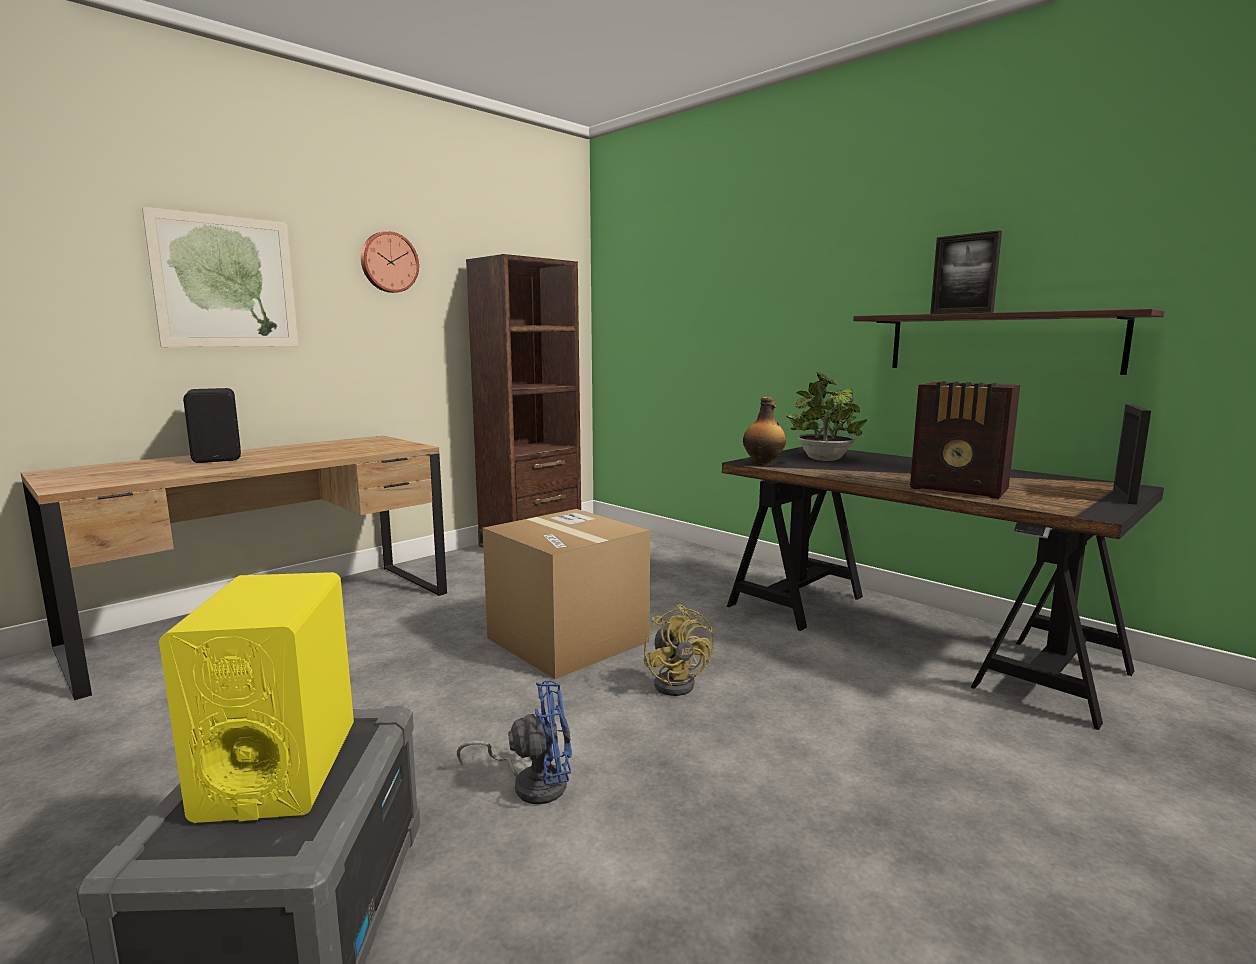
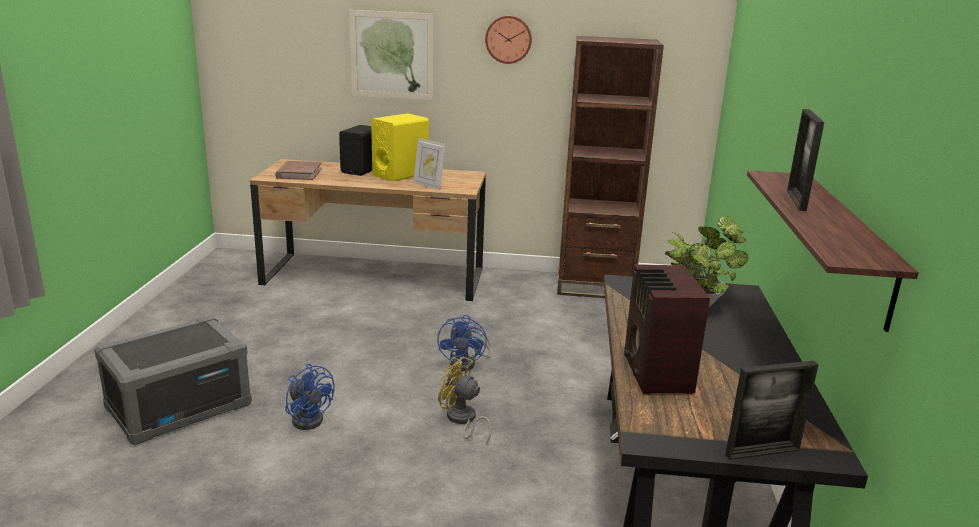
camera: 50 degrees right, 10 degrees up
(117, 475) = (299, 173): none -> brown book
(279, 770) = (175, 343): yellow speaker -> yellow speaker (400, 174)
(360, 451) = (428, 185): none -> picture frame
(567, 640) = (467, 363): cardboard box -> blue fan
(678, 682) = (462, 420): yellow fan -> yellow fan turned 90 degrees clockwise
(763, 463) = (627, 287): bottle -> none

